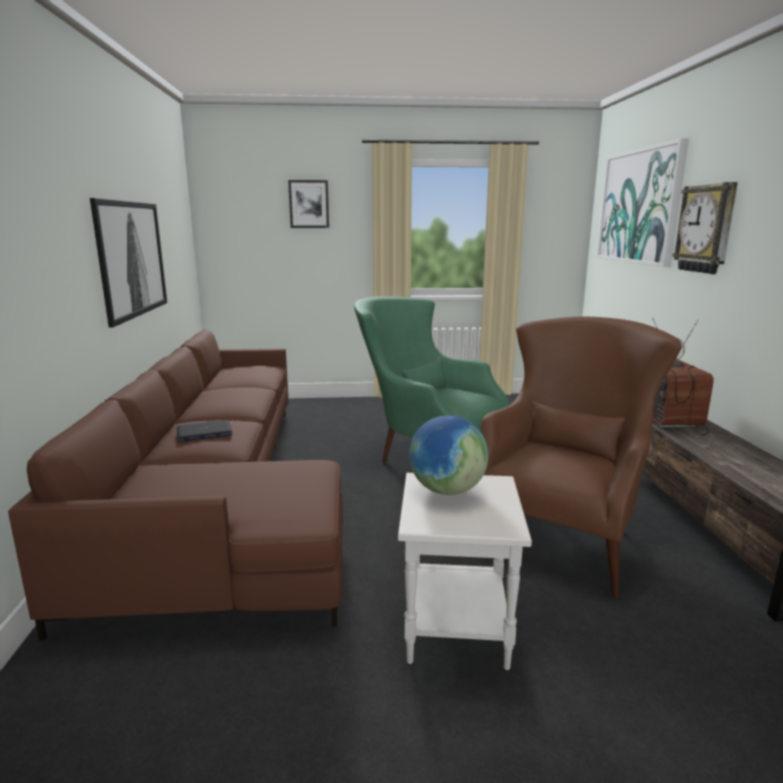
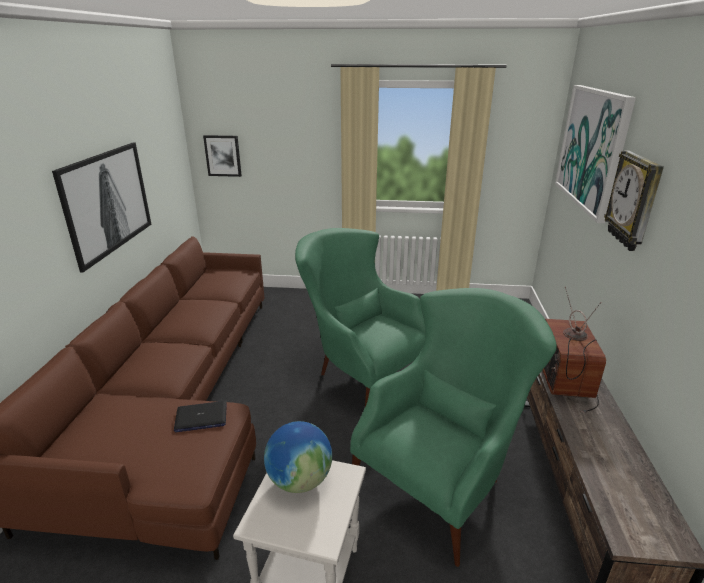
camera: 10 degrees right, 10 degrees up
(204, 433) = (155, 362): laptop -> laptop (201, 417)
(309, 204) = (285, 122): picture -> picture (223, 155)
(562, 530) = (443, 477): brown armchair -> green armchair

